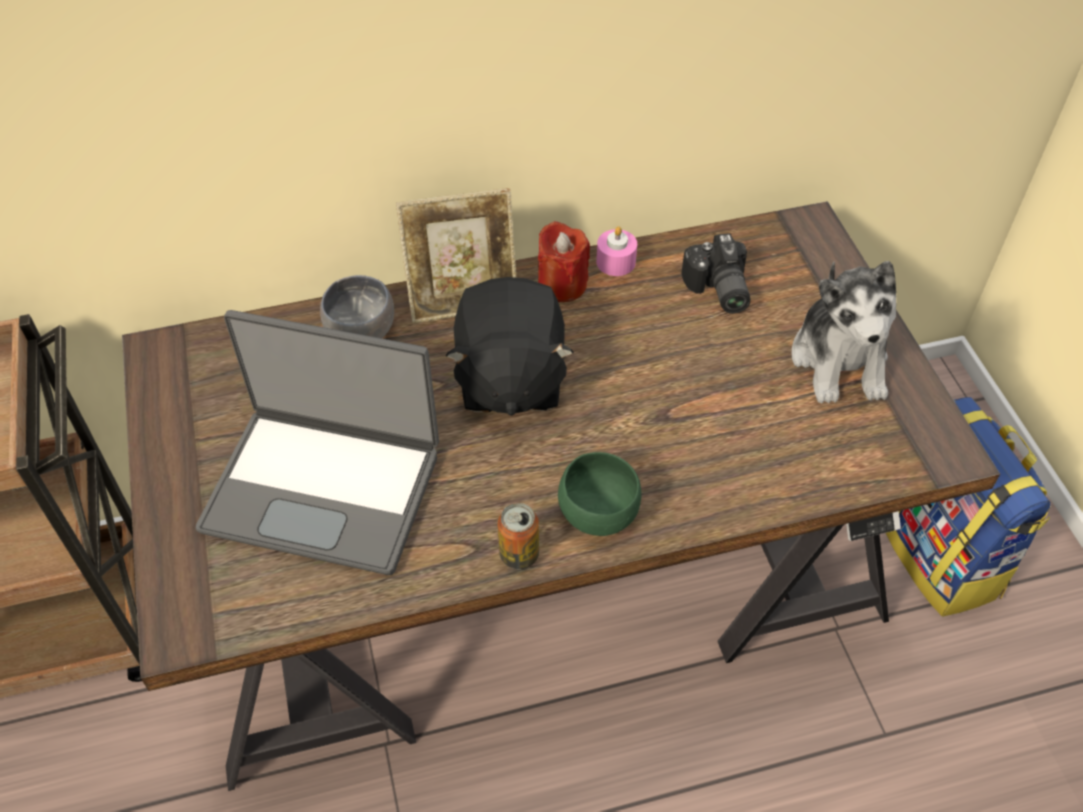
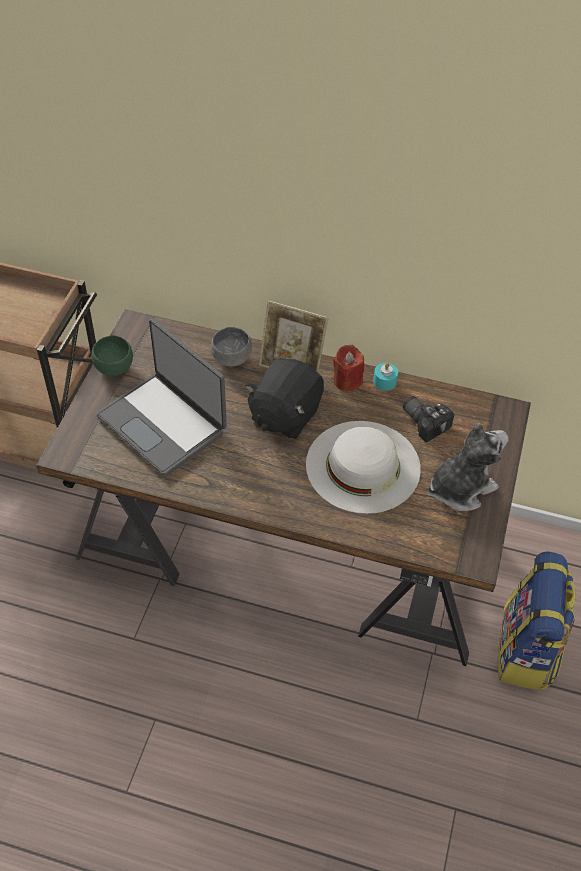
camera: 30 degrees right, 0 degrees up
(519, 554) = (227, 497): can -> none
(601, 515) = (278, 499): green bowl -> green bowl (115, 368)
(616, 262) = (384, 381): pink candle -> turquoise candle
(684, 398) = (363, 466): none -> white hat
(717, 291) = (425, 421): camera -> camera turned 120 degrees clockwise
(840, 360) = (460, 488): plush toy -> plush toy turned 150 degrees counterclockwise

